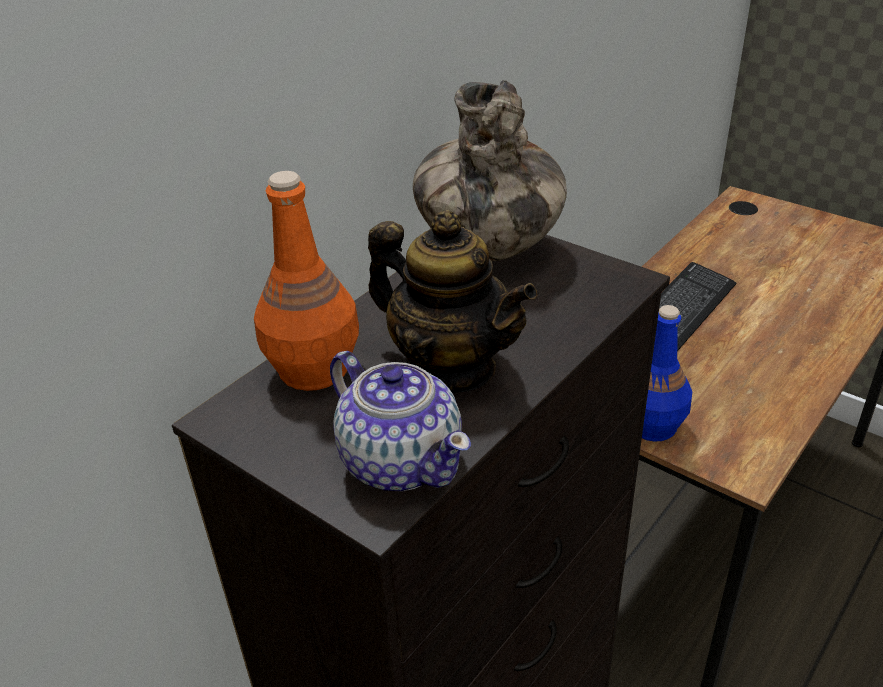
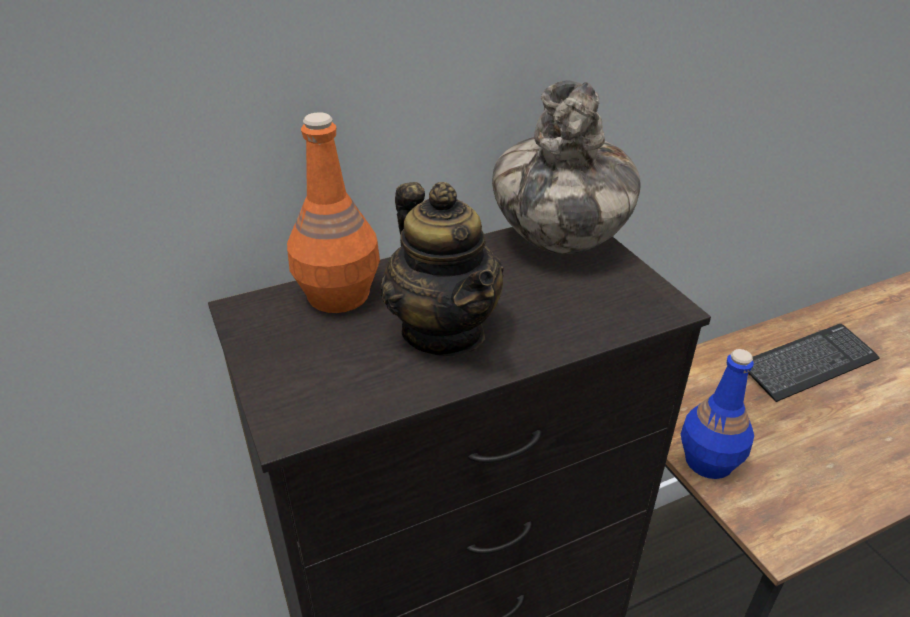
camera: 25 degrees right, 0 degrees up
(401, 460) = (341, 393): teapot -> none

